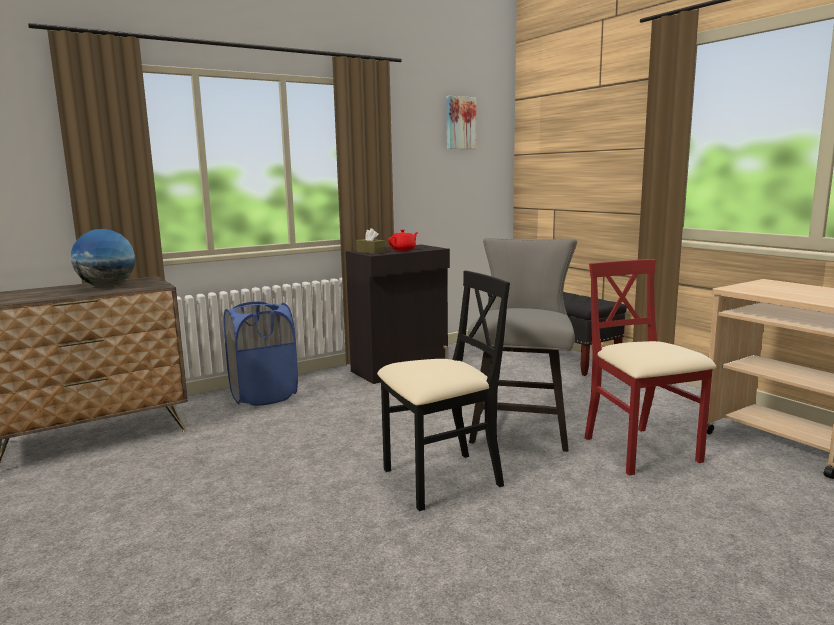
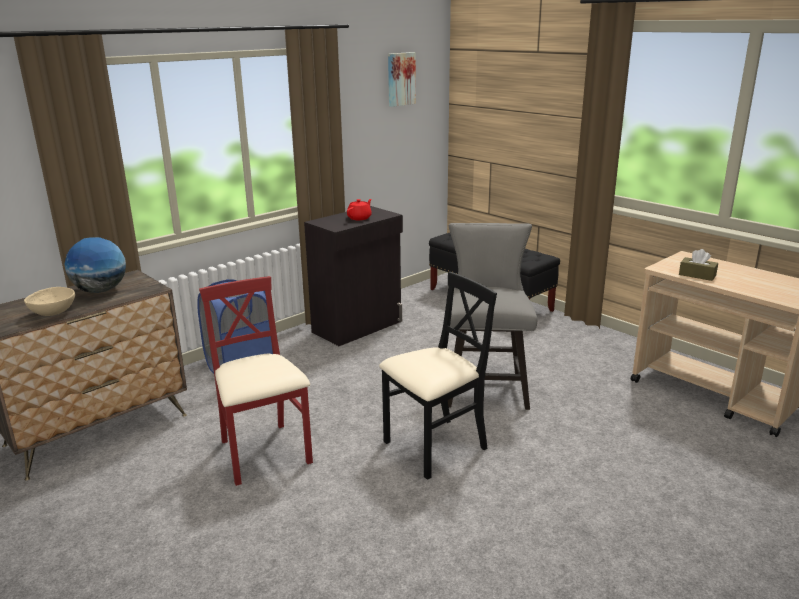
camera: 10 degrees left, 10 degrees up
(44, 297) = (53, 313): none -> beige bowl
(370, 252) = (330, 224): brown tissue box -> brown tissue box (697, 275)
(640, 450) = (586, 403): red chair -> red chair (264, 453)

